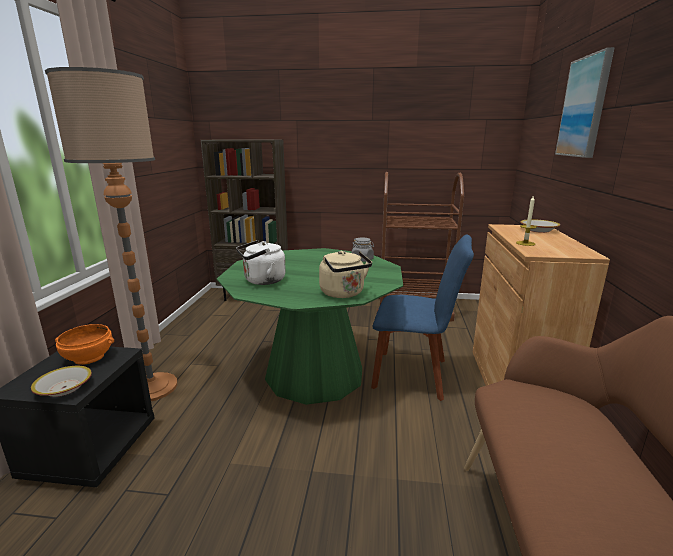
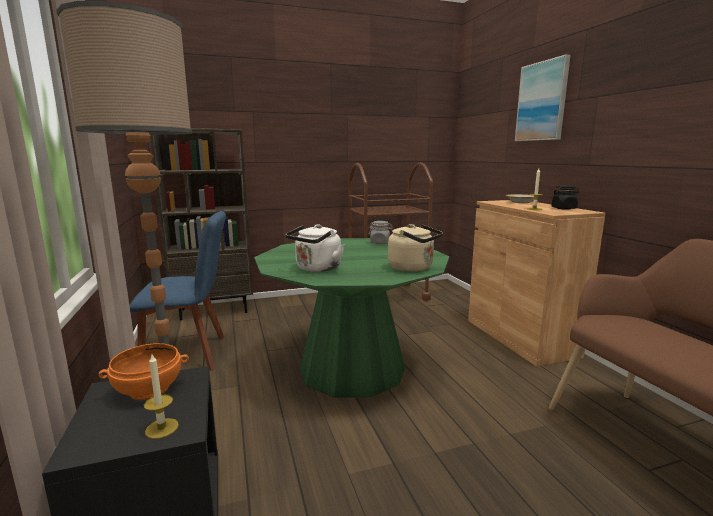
camera: 25 degrees left, 5 degrees down
(64, 388) = (162, 428): bowl -> candle
(415, 375) = (441, 348): blue chair -> blue chair (190, 354)
(567, 246) = (564, 208): none -> black jar

